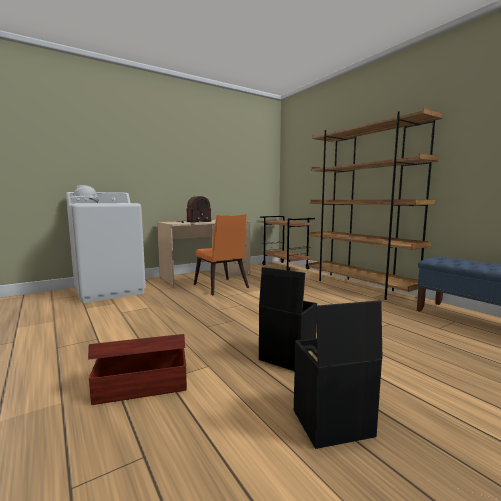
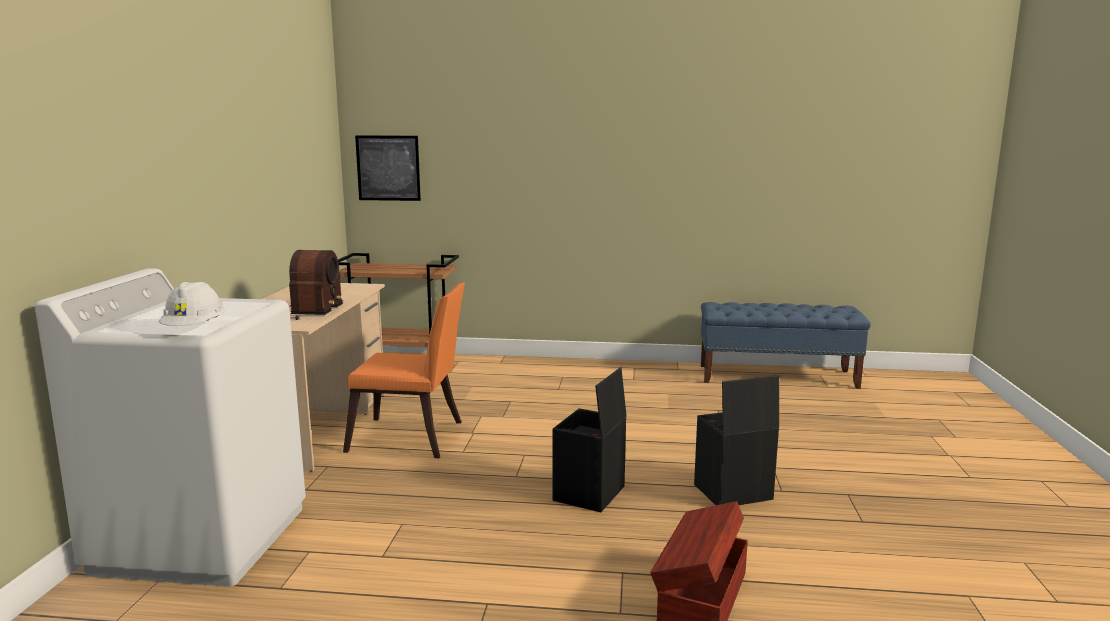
camera: 50 degrees left, 5 degrees up
(293, 176) = (388, 168): none -> picture
(331, 424) = (872, 523): black storage box -> black storage box (589, 494)
(360, 287) = (587, 367): brown bookcase -> none

